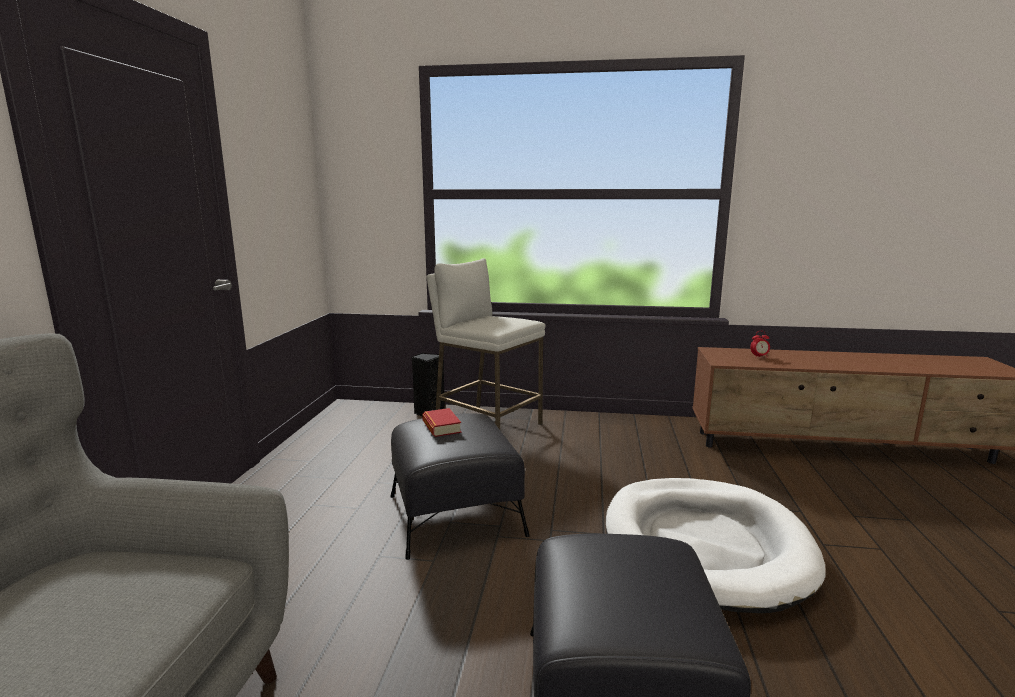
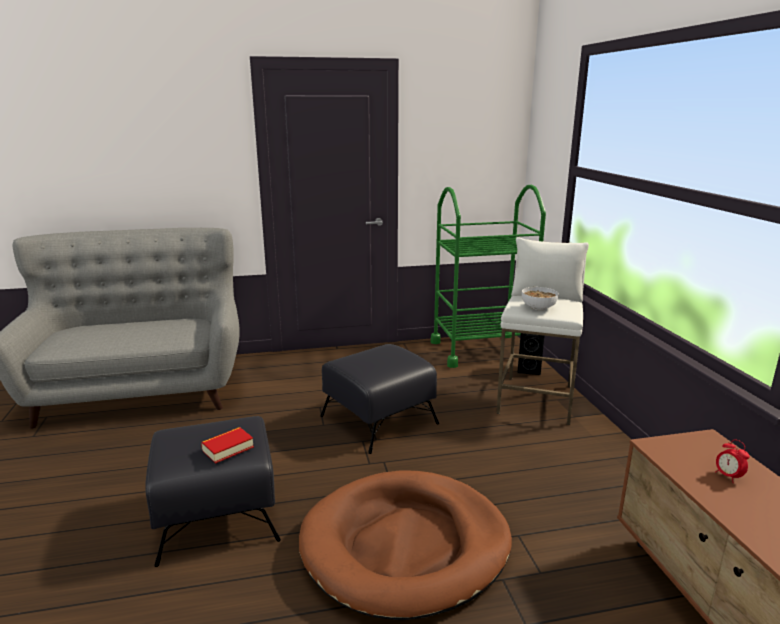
camera: 70 degrees right, 5 degrees up
(357, 422) = (481, 350): none -> green cart
(441, 427) = (382, 354): book -> book (228, 449)
(504, 323) = (538, 308): none -> bowl
(704, 546) = (405, 545): white dog bed -> brown dog bed

